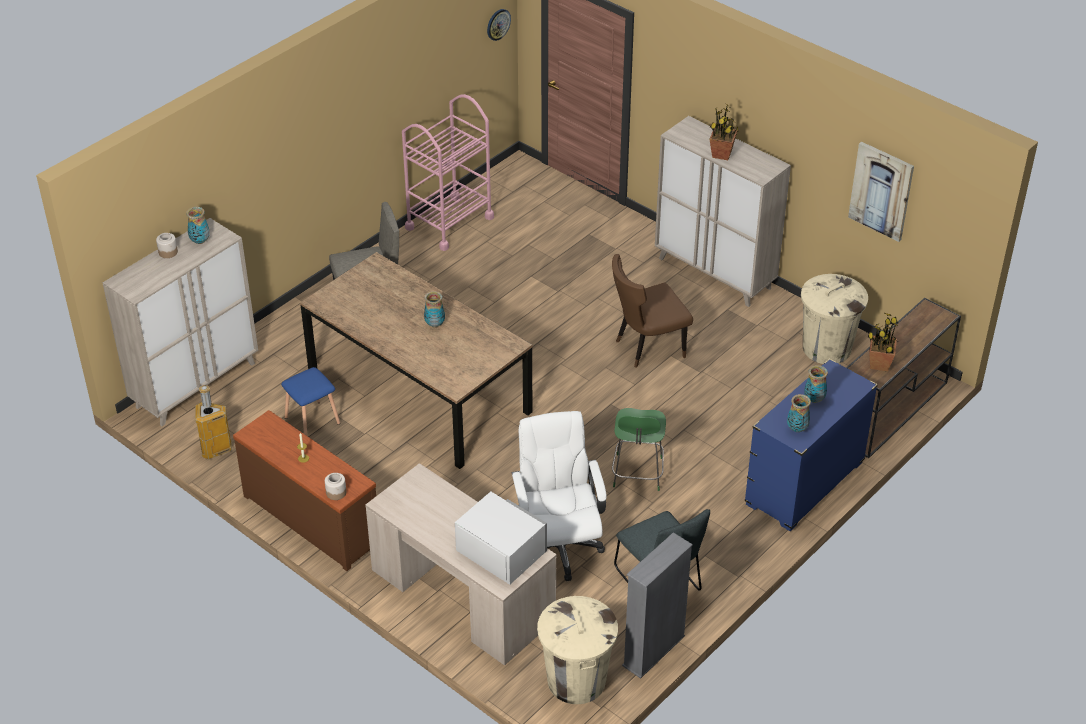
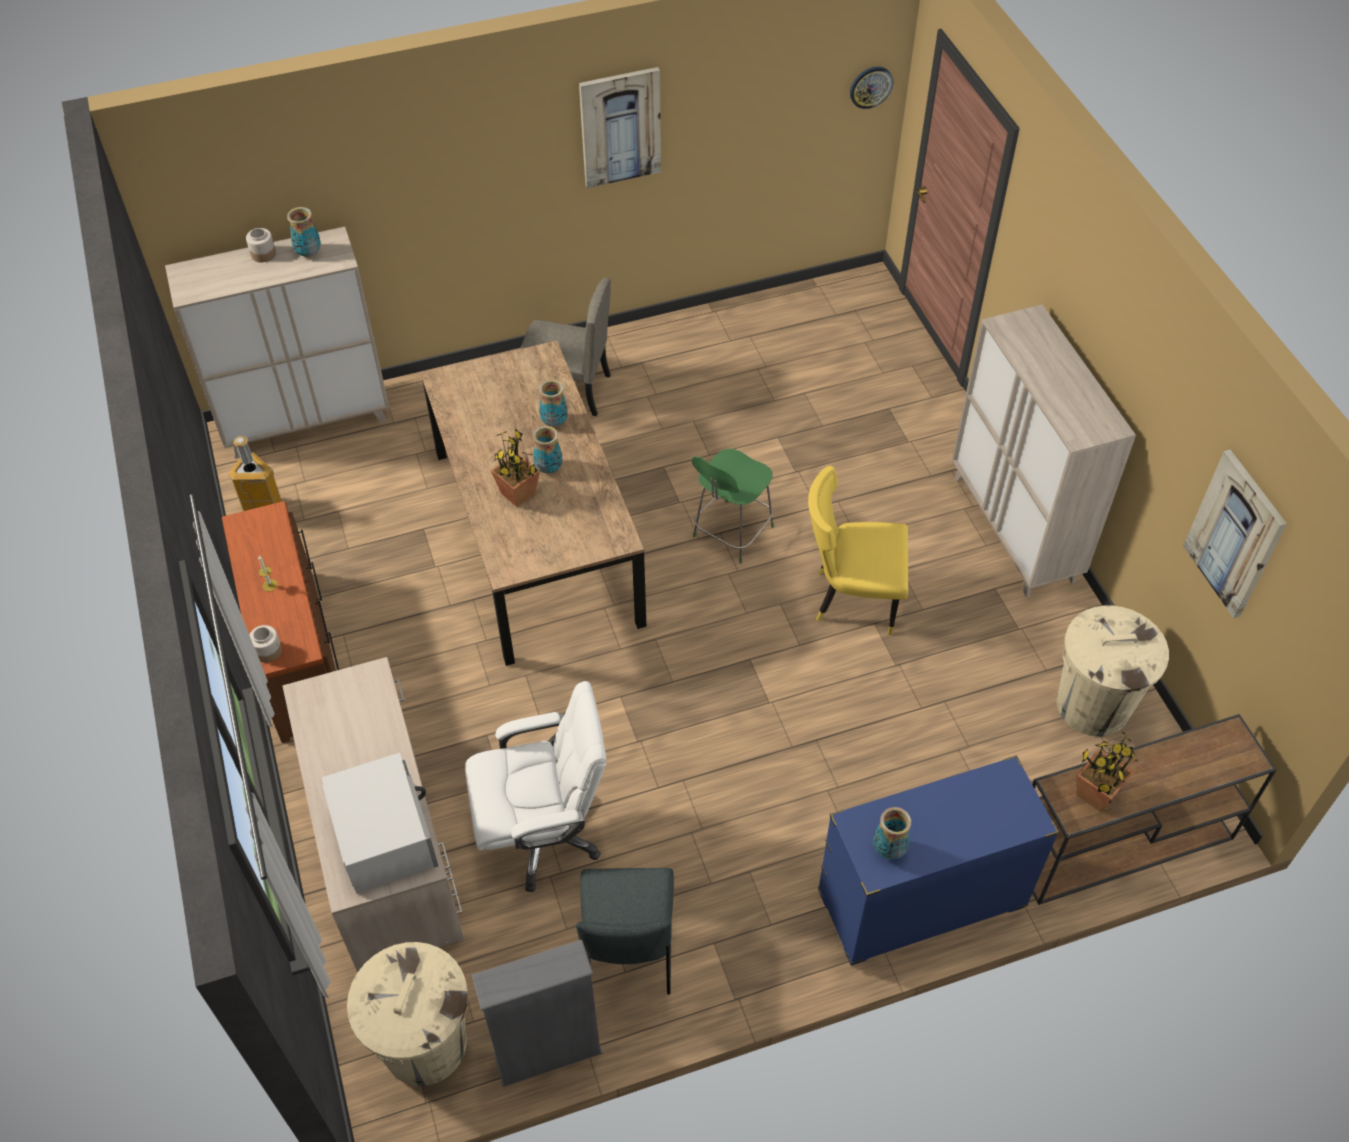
camera: 30 degrees right, 10 degrees up
(311, 420) = (391, 522): blue stool -> none
(363, 94) = (620, 127): none -> picture
(449, 223) = (731, 327): pink cart -> none
(558, 546) = (542, 833): white office chair -> white office chair turned 60 degrees clockwise
(637, 474) = (712, 777): green stool -> green stool (731, 533)
(646, 347) = (851, 598): brown chair -> yellow chair
(722, 154) = (1046, 380): potted plant -> potted plant (518, 494)
(813, 399) = (946, 812): vase -> vase (554, 422)

